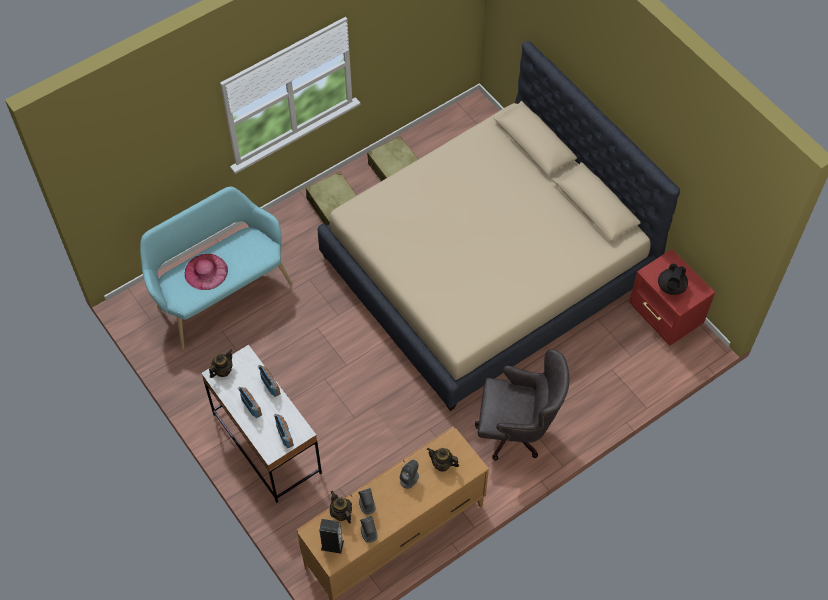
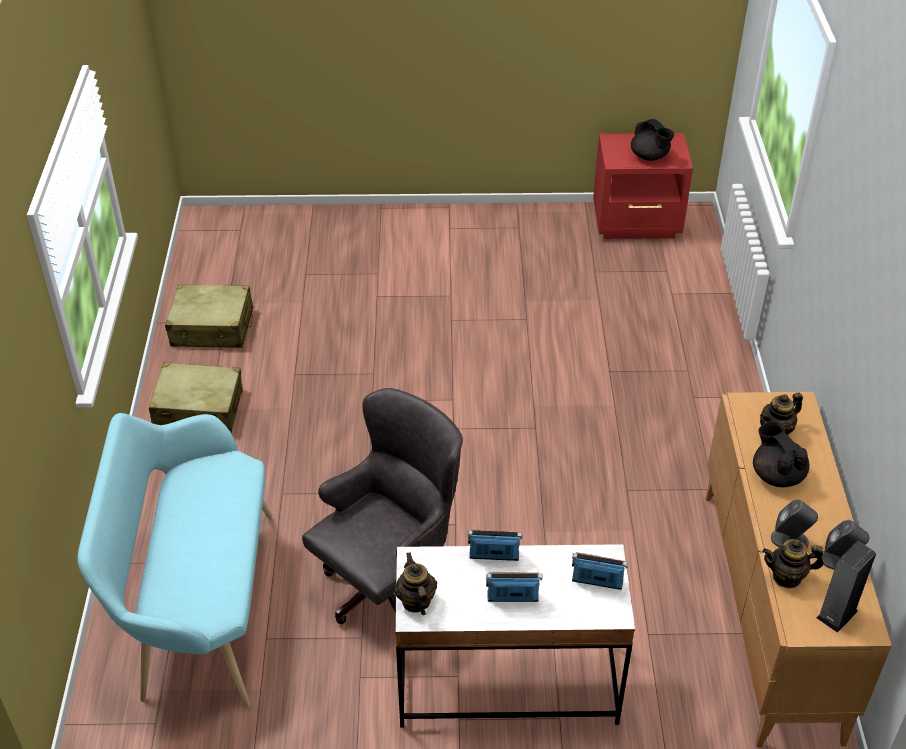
camera: 55 degrees left, 15 degrees down
(206, 271) = (195, 554): pink hat -> none
(409, 478) = (777, 474): grey speaker -> black teapot
(487, 266) = (436, 320): beige bed -> none
(516, 432) = (695, 413): grey office chair -> grey office chair (388, 583)

